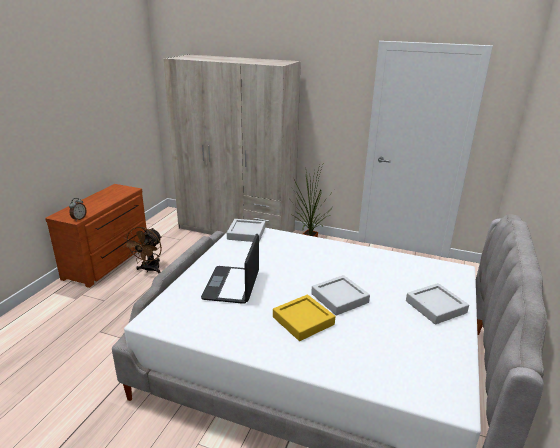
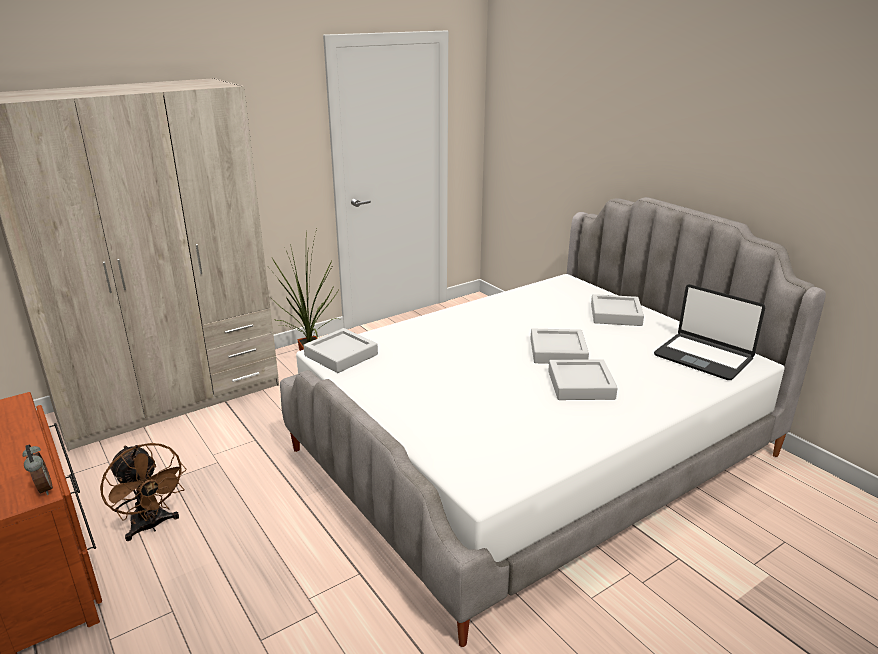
camera: 55 degrees left, 0 degrees up
(232, 285) = (462, 404): laptop -> laptop (703, 357)
(303, 321) = (580, 385): yellow tray -> grey tray

